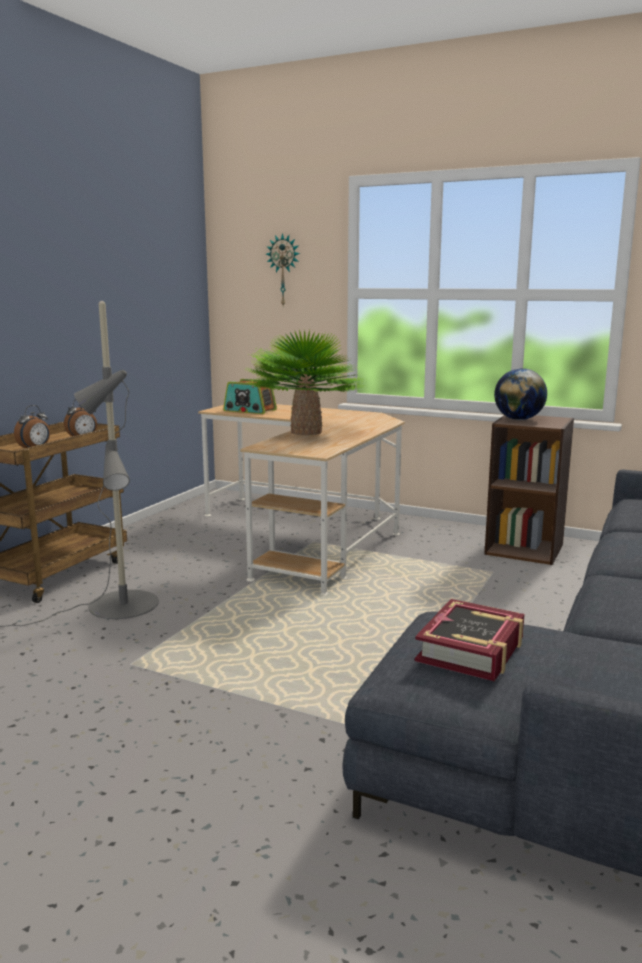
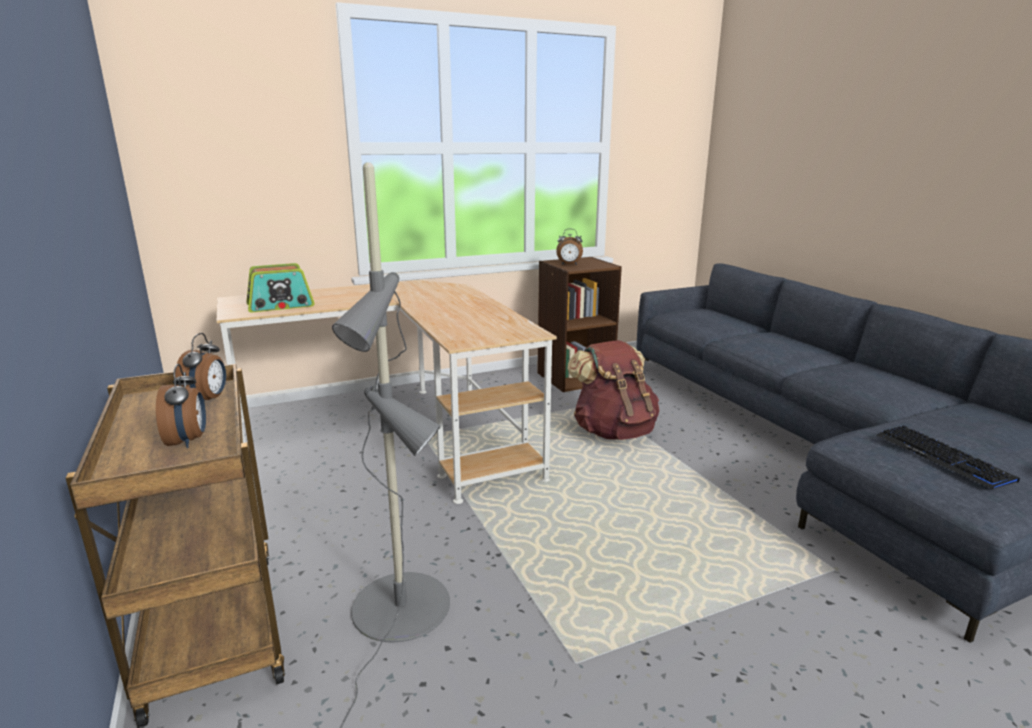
camera: 50 degrees left, 5 degrees up
(284, 270) = (253, 119): wall clock -> none
(306, 432) = (435, 315): potted plant -> none
(452, 591) = (613, 431): none -> brown backpack
(471, 650) = (942, 458): book -> keyboard
(518, 419) = (569, 264): globe -> alarm clock

